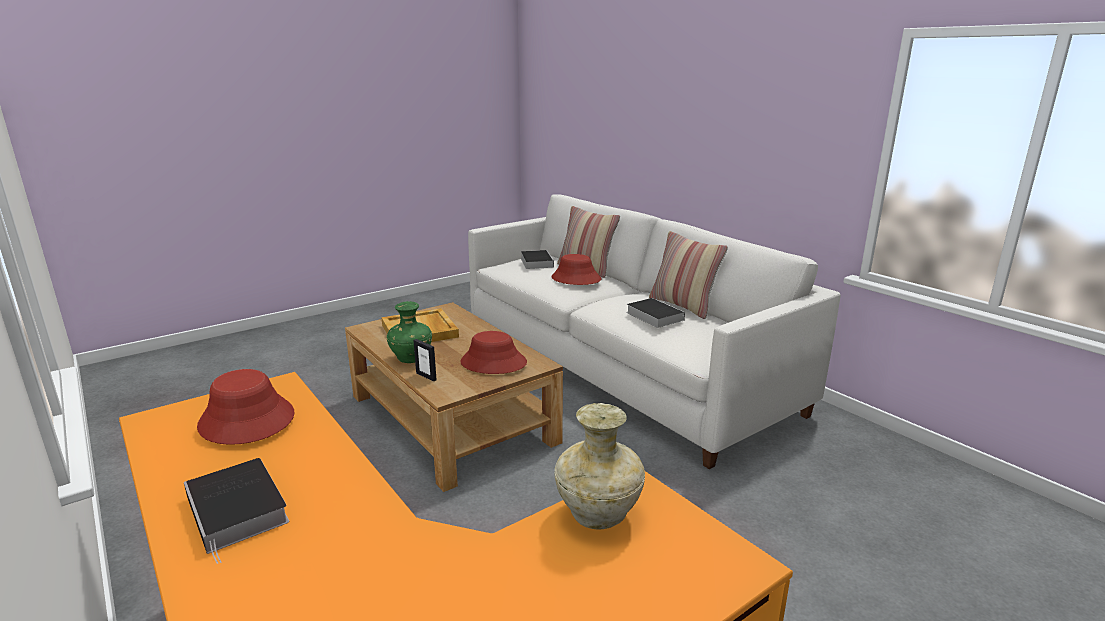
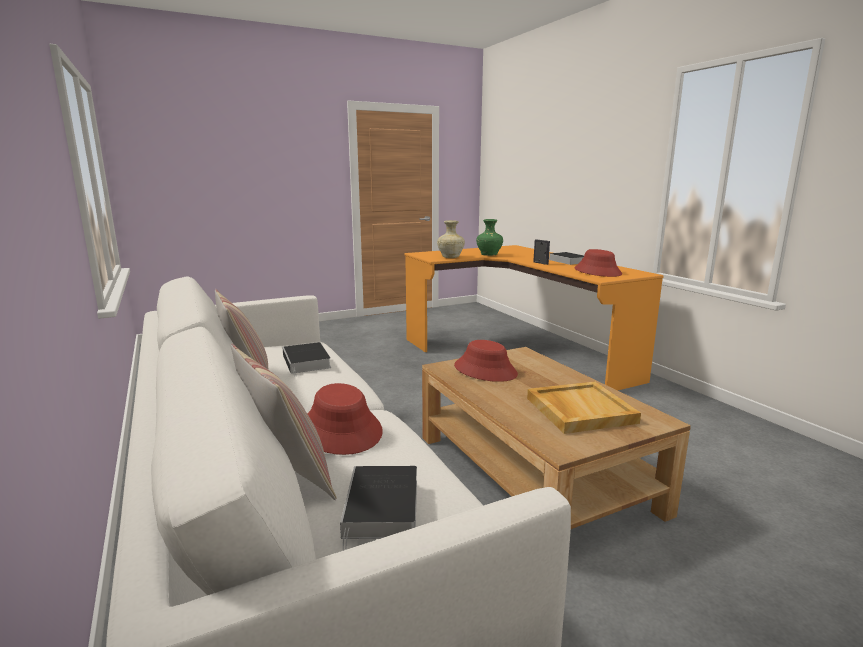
camera: 170 degrees left, 5 degrees down
(410, 358) = (568, 379): green vase -> green vase (489, 255)
(426, 376) = (544, 364): picture frame -> picture frame (540, 263)

